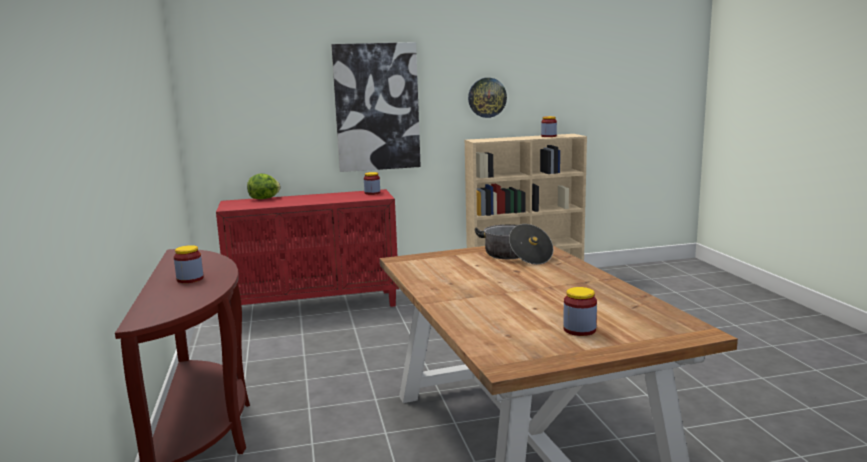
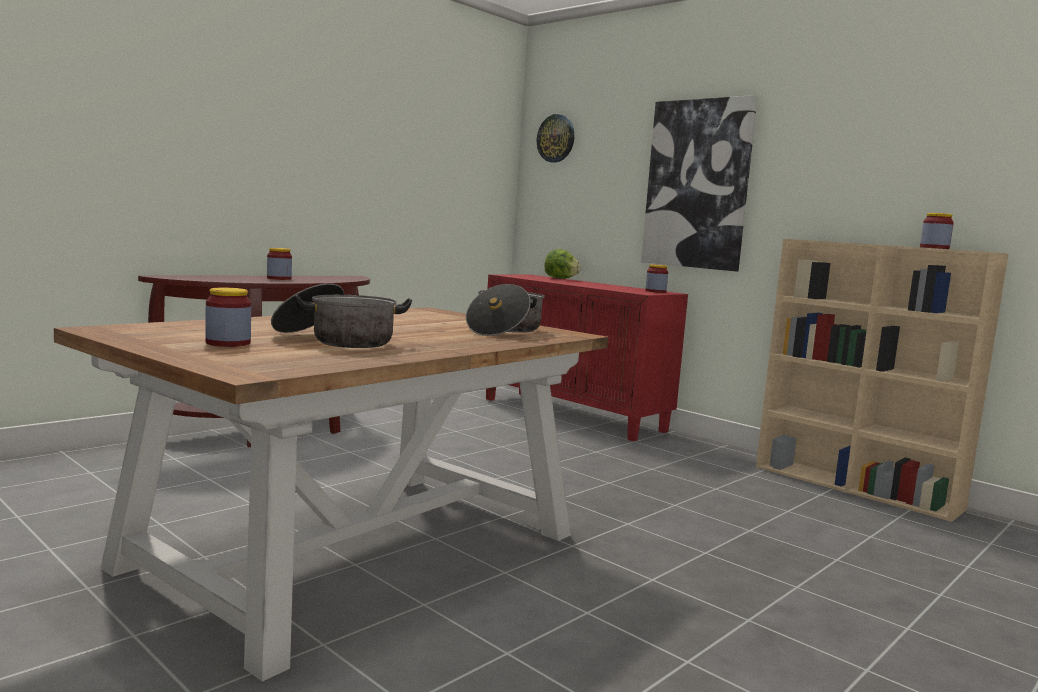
camera: 55 degrees right, 5 degrees down
(487, 97) = (853, 179): wall clock -> wall clock (556, 138)
(563, 300) = (336, 340): none -> cooking pot

